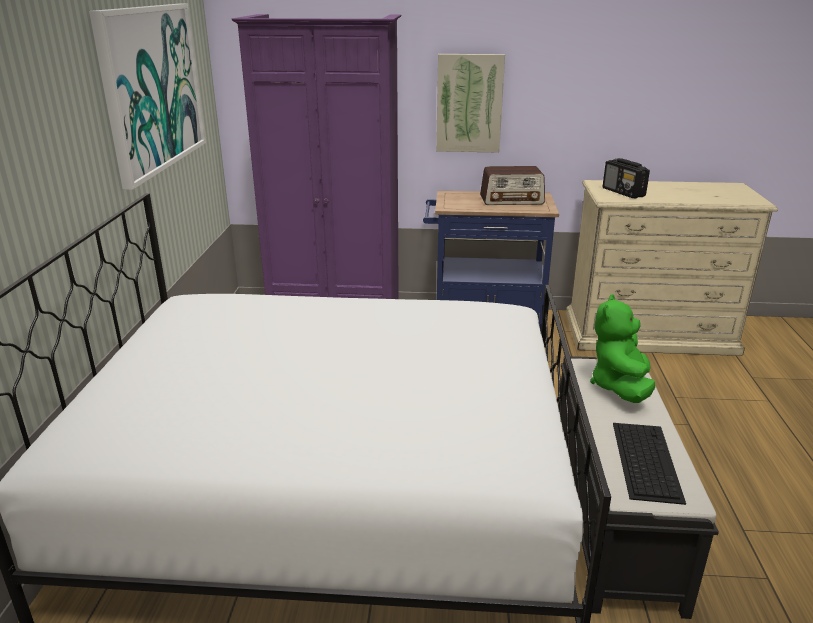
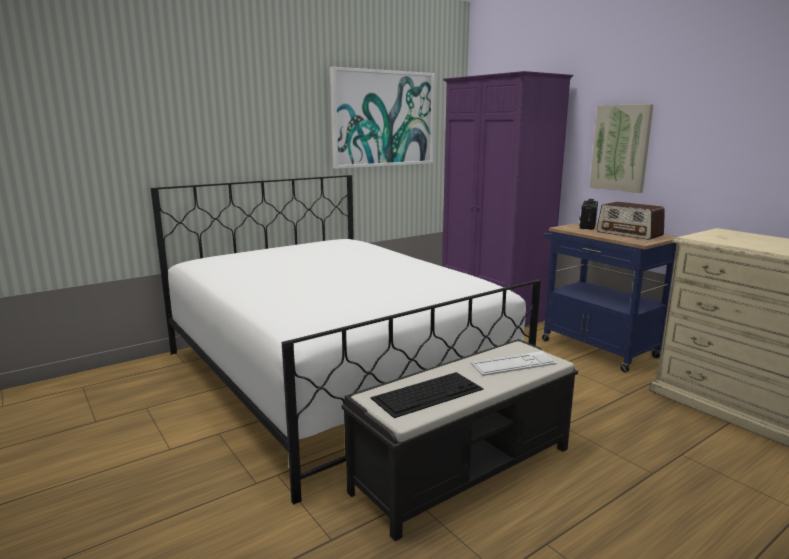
camera: 50 degrees right, 10 degrees down
(620, 387) = (513, 364): green plush toy -> keyboard
(623, 192) = (725, 238): radio -> radio (587, 226)

